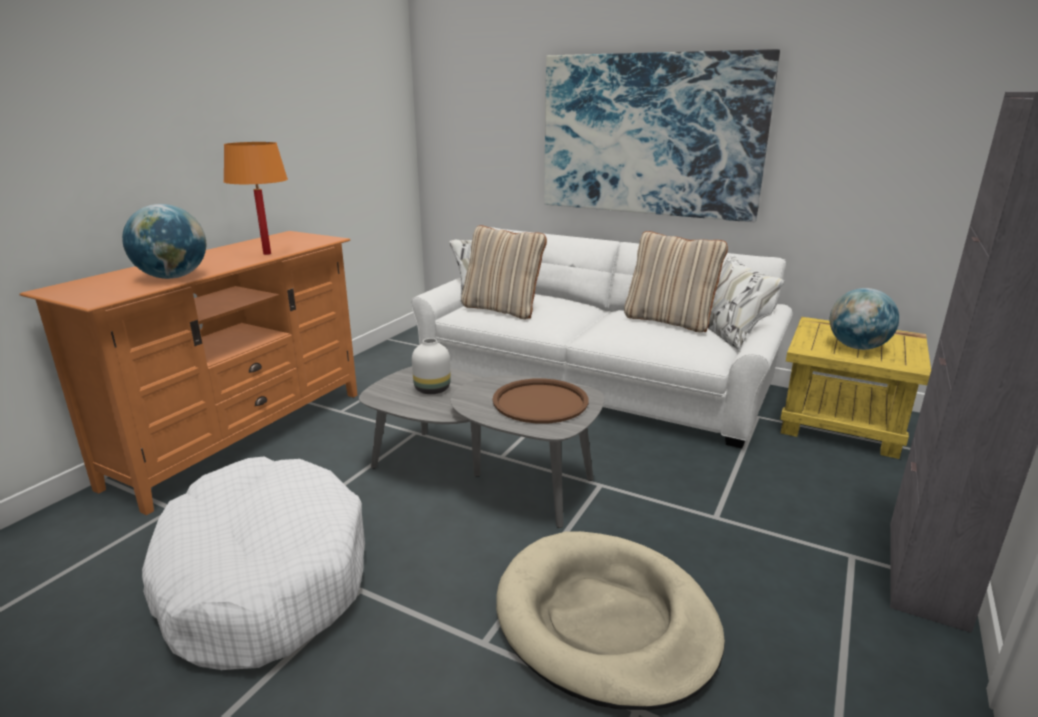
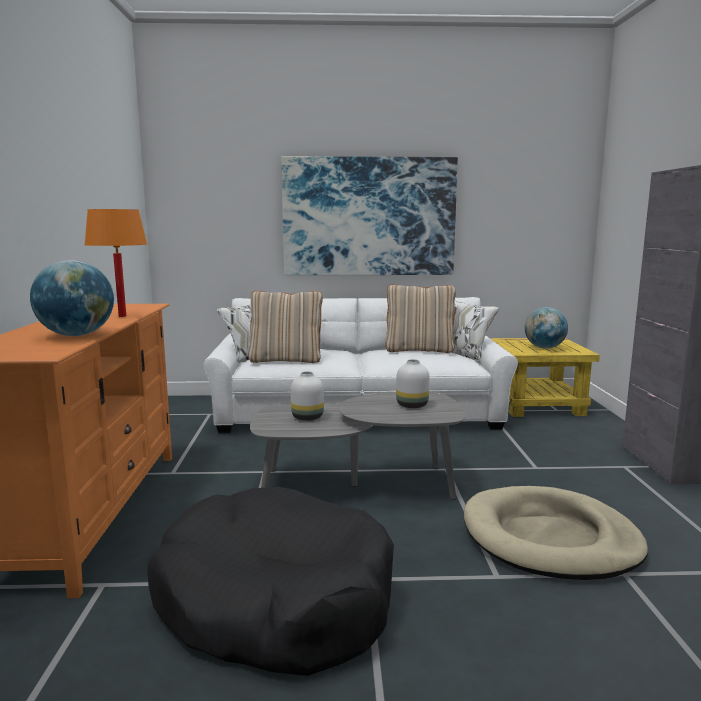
camera: 30 degrees left, 10 degrees down
(262, 578) = (274, 600): white dog bed -> black dog bed
(540, 402) = (412, 405): brown tray -> white vase

